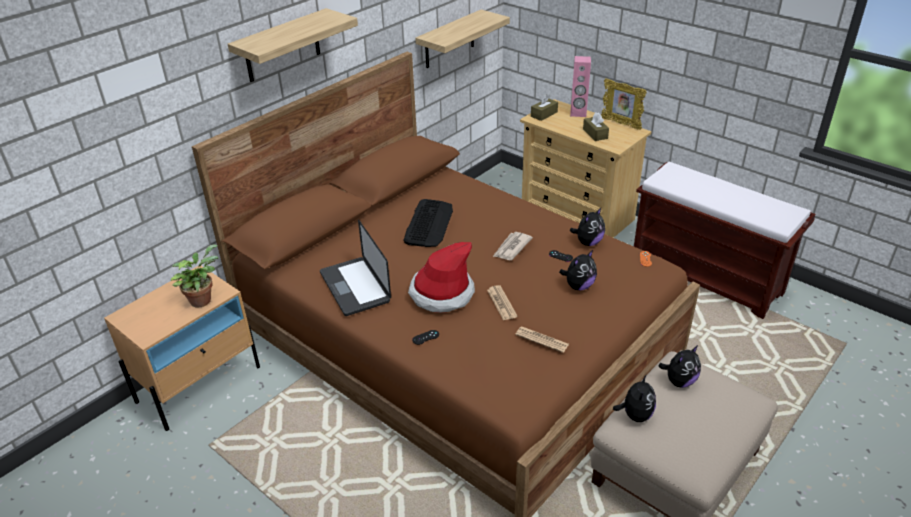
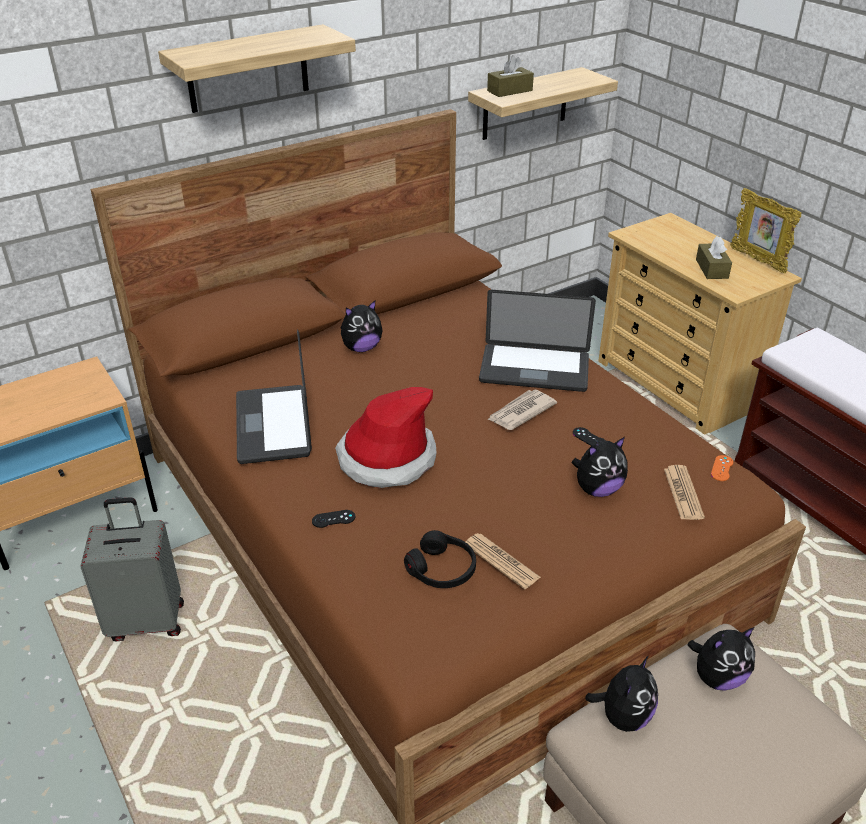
camera: 15 degrees right, 0 degrees up
(202, 299) = (73, 402): potted plant -> none
(289, 439) = (147, 620): none -> grey suitcase
(429, 223) = (418, 356): keyboard -> none
(501, 303) = (465, 491): newspaper -> newspaper (683, 493)
(508, 219) = (534, 369): none -> laptop
(509, 352) = (442, 569): none -> black headphones
(544, 114) = (646, 231): brown tissue box -> brown tissue box (509, 91)
(578, 113) = (698, 237): pink speaker -> none
(588, 242) = (641, 426): plush toy -> plush toy (361, 348)

